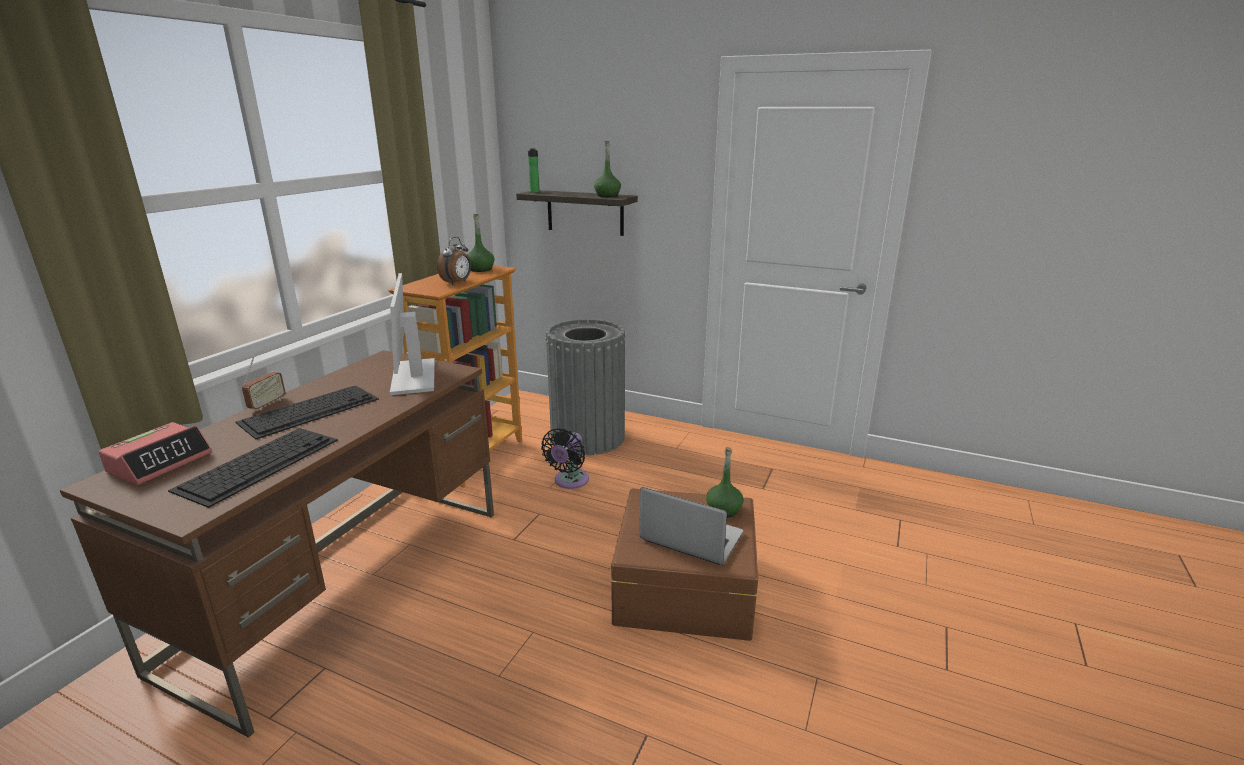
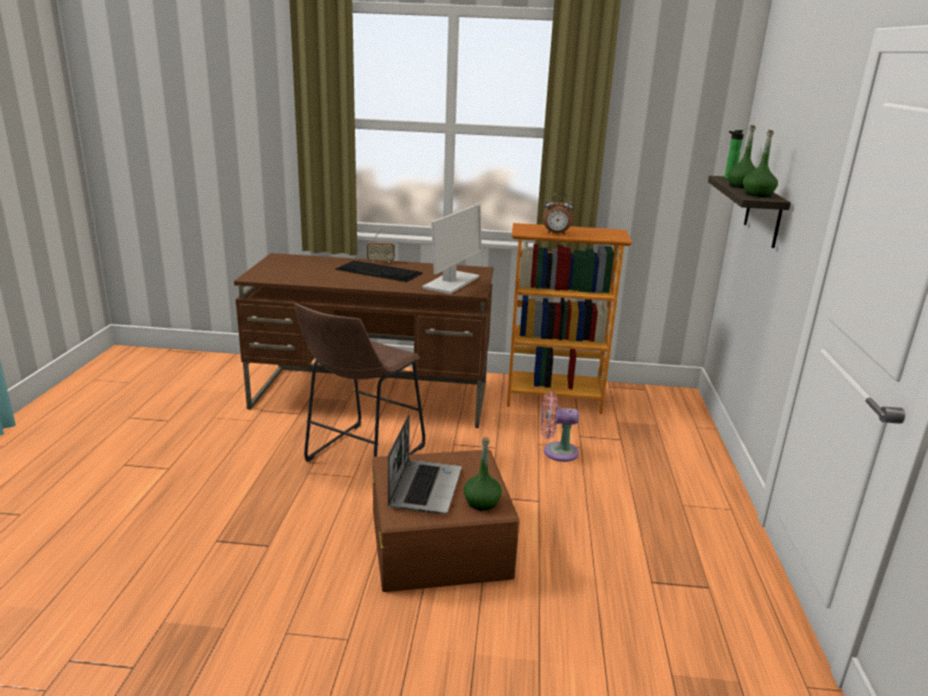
camera: 70 degrees right, 0 degrees up
(160, 462) = (301, 260): alarm clock -> none
(260, 463) = (308, 276): keyboard -> none
(413, 376) = (451, 283): monitor -> monitor turned 150 degrees clockwise
(480, 269) = (607, 234): green bottle -> green bottle (741, 186)
(491, 617) = (361, 456): none -> brown stool
(569, 481) = (556, 452): black fan -> pink fan
(588, 437) = (646, 446): grey trash can -> none

